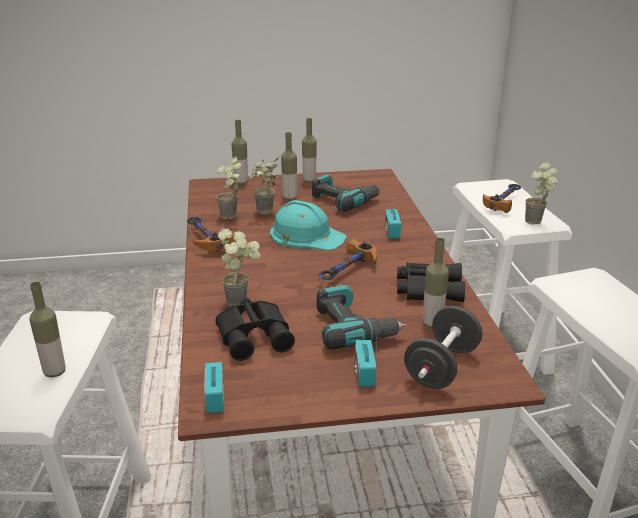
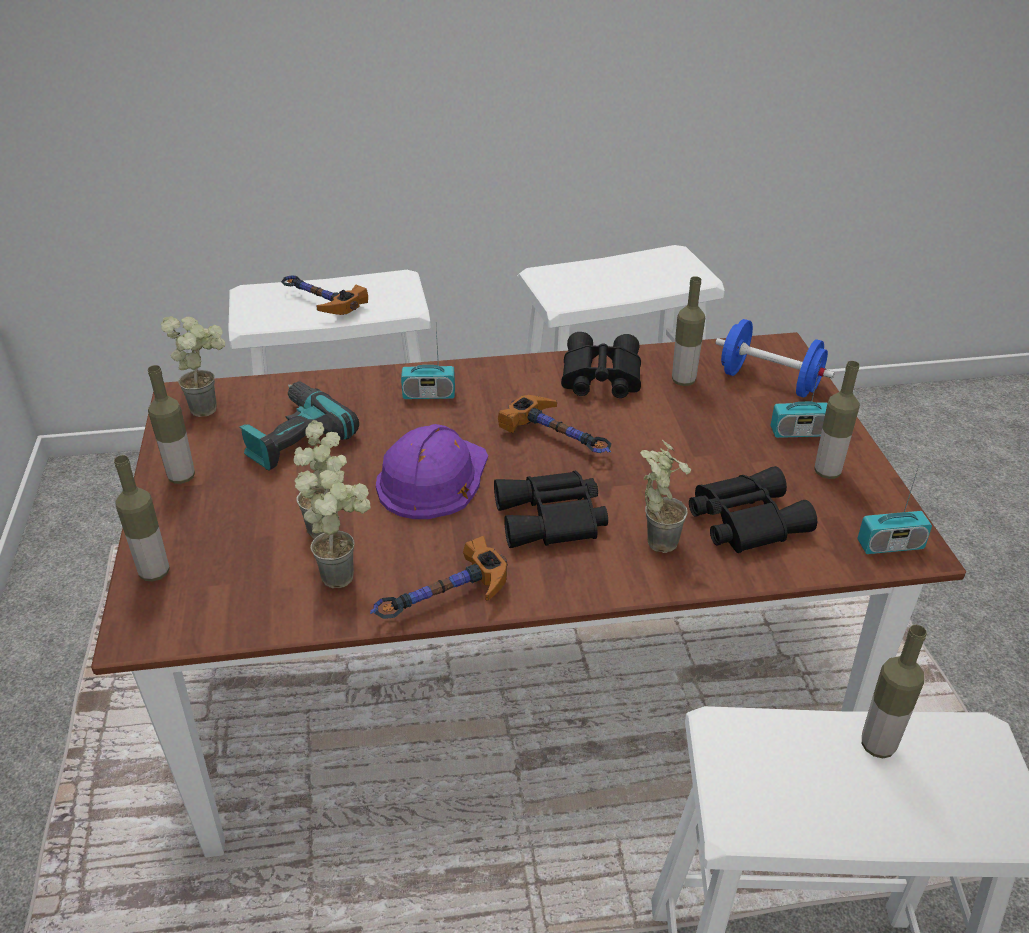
camera: 90 degrees left, 10 degrees up
(264, 269) = (552, 520): none -> black binoculars
(289, 198) = (263, 500): bottle -> bottle (827, 472)
(306, 235) = (432, 478): turquoise hard hat -> purple hard hat
(353, 328) = (706, 437): power drill -> none
(441, 367) = (769, 382): black dumbbell -> blue dumbbell
(537, 223) = (396, 287): potted plant -> potted plant (210, 406)

